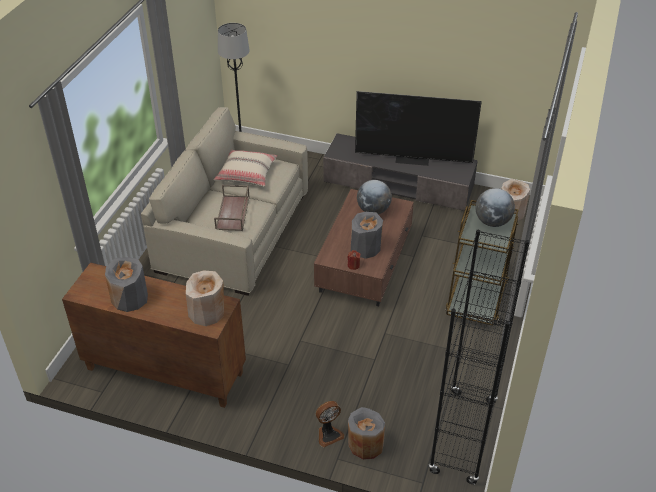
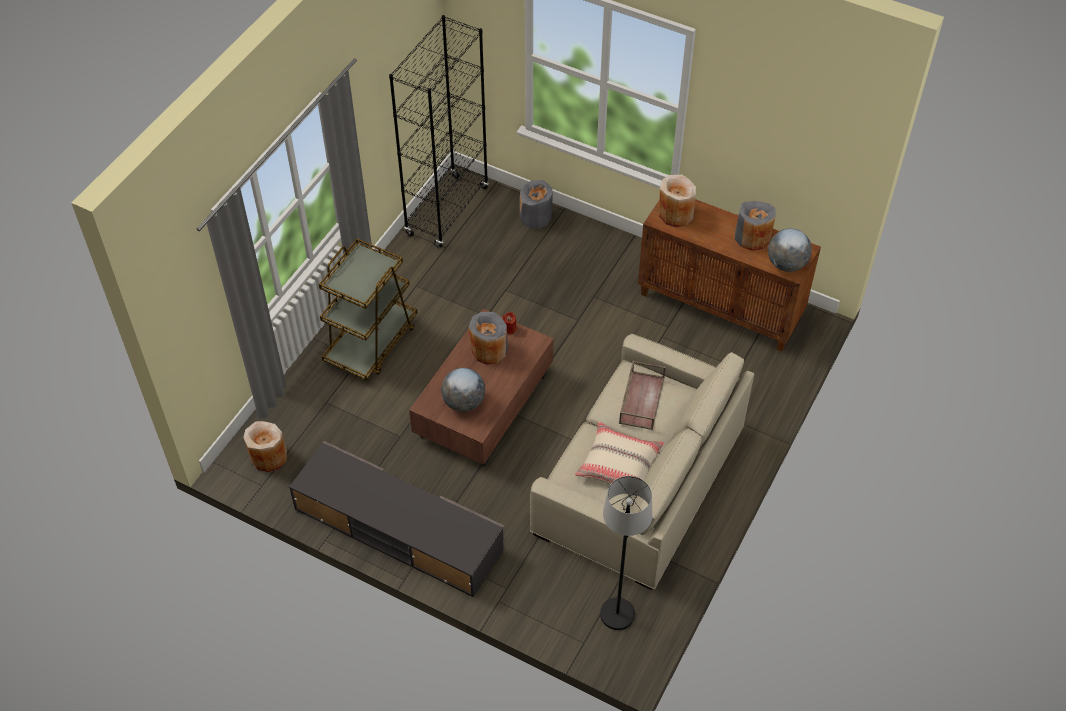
camera: 170 degrees left, 10 degrees up
(328, 434) = (567, 229): fan -> none
(413, 158) = (377, 502): television -> none
(492, 222) = (353, 280): globe -> globe (786, 264)

